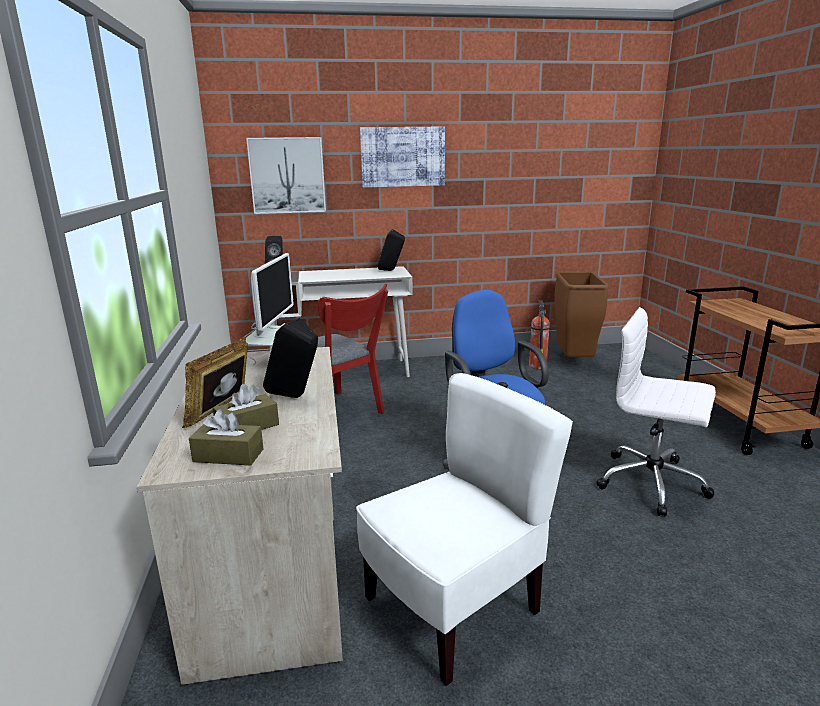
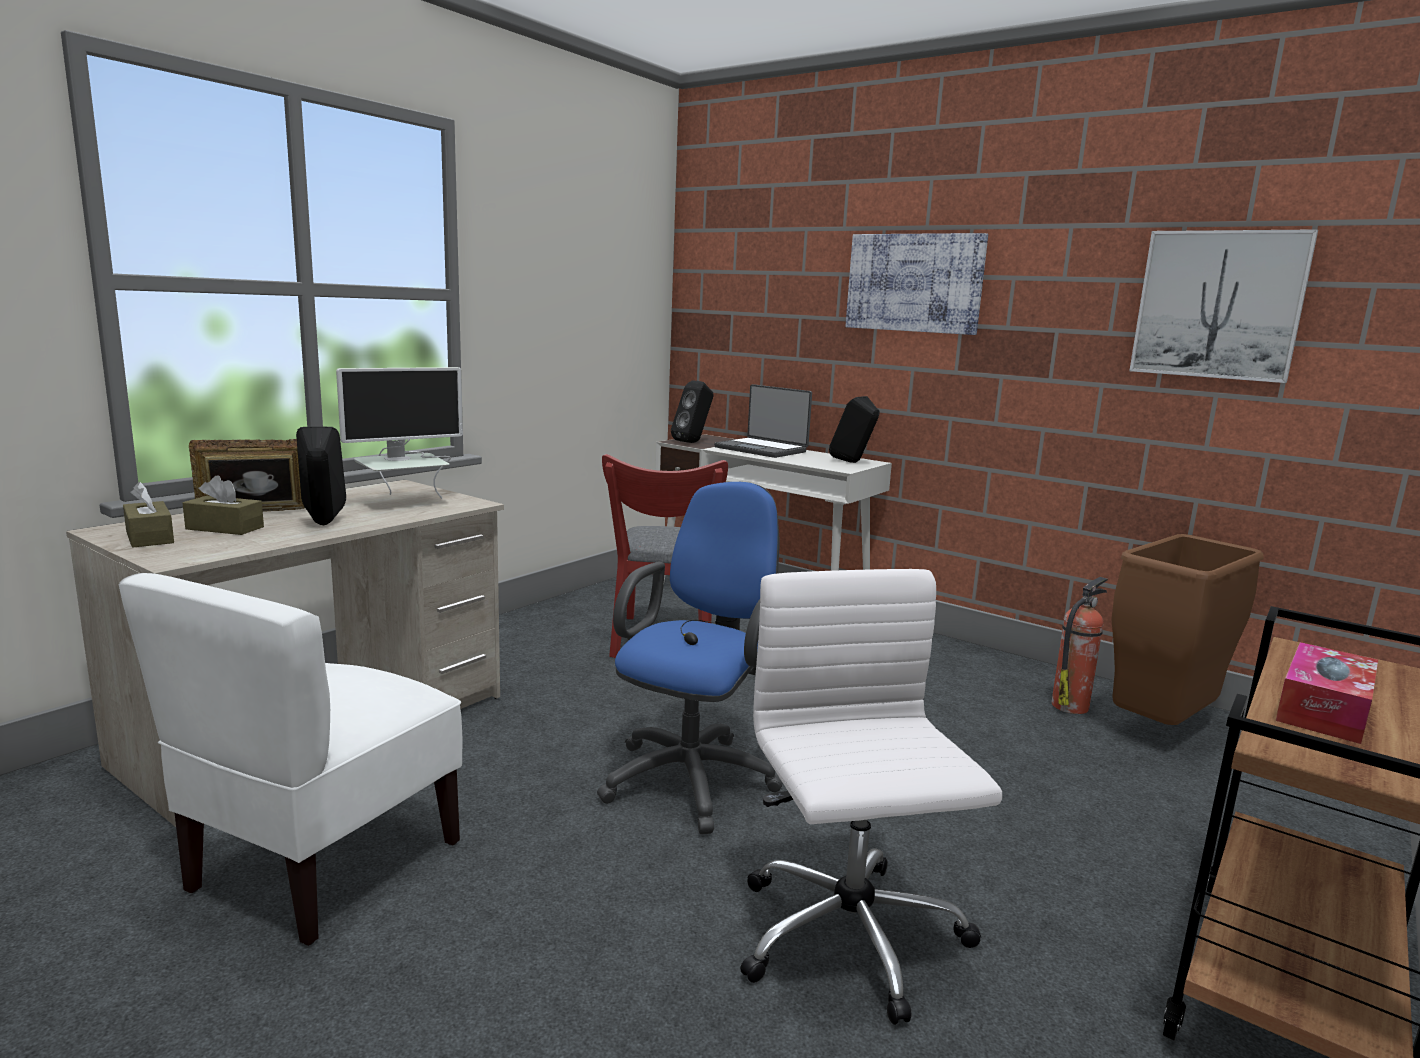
camera: 45 degrees right, 5 degrees down
(287, 175) = (754, 302): picture -> picture (1218, 305)
(327, 274) = (762, 449): none -> laptop
(454, 608) = (324, 865): white chair -> white chair turned 105 degrees clockwise
(759, 318) = (1323, 709): none -> tissue box

